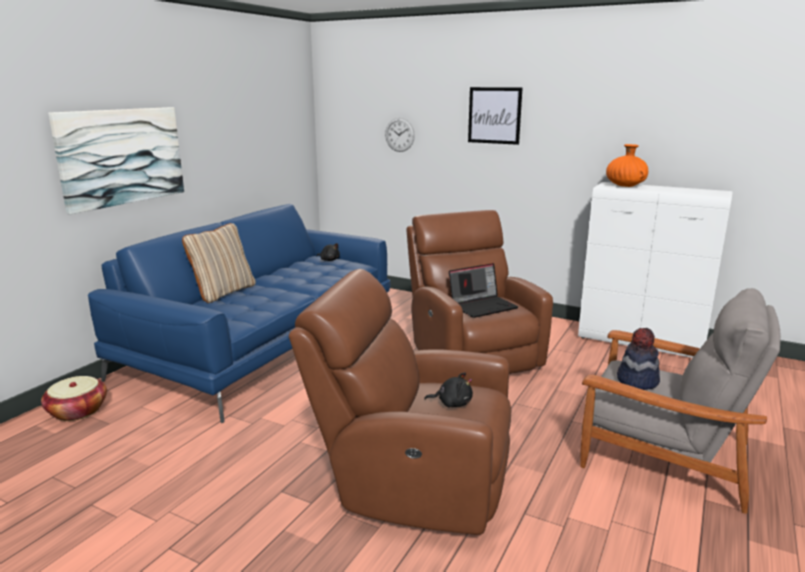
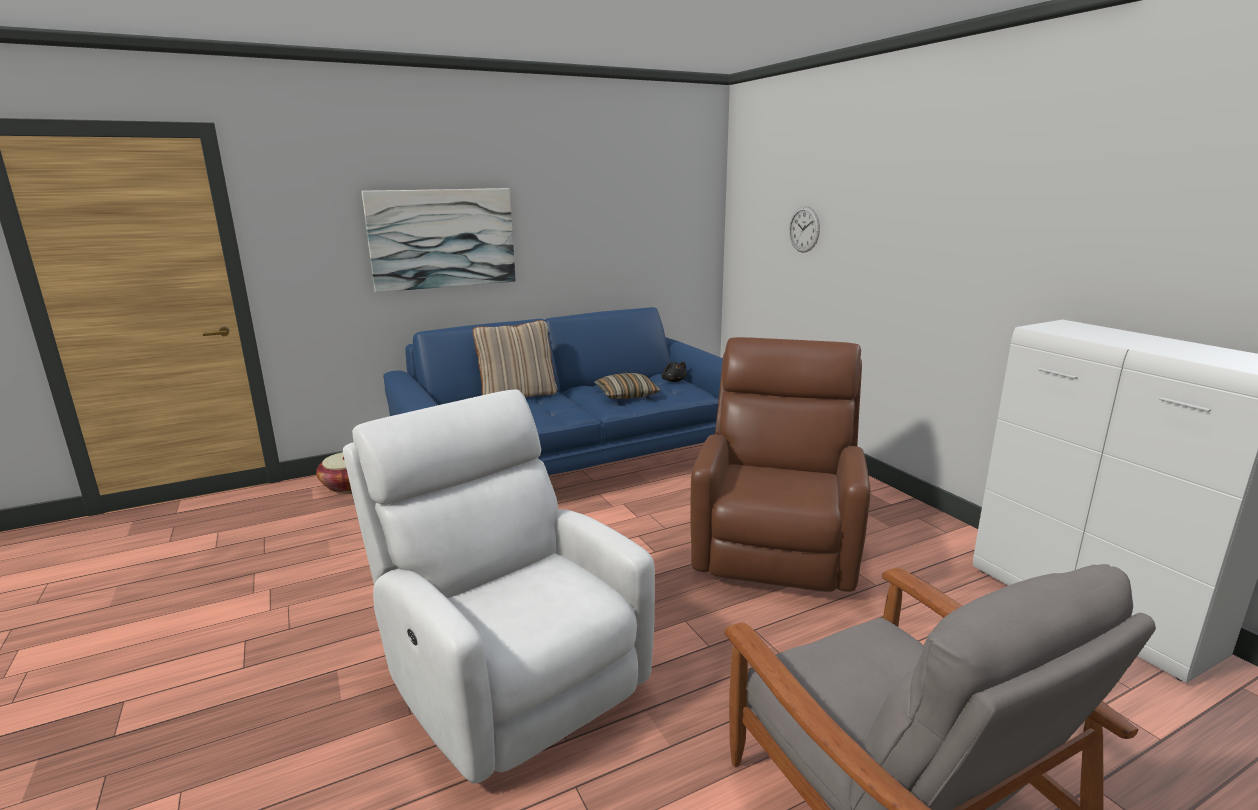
camera: 35 degrees right, 0 degrees up
(310, 275) = (626, 395): none -> pillow
(412, 480) = (510, 675): brown armchair -> white armchair
(452, 403) = (537, 593): black plush toy -> none
(483, 306) = (776, 478): laptop -> none
(494, 115) = (916, 204): picture -> none
(625, 185) = (1089, 330): orange vase -> none
(637, 380) = (855, 664): hat -> none

